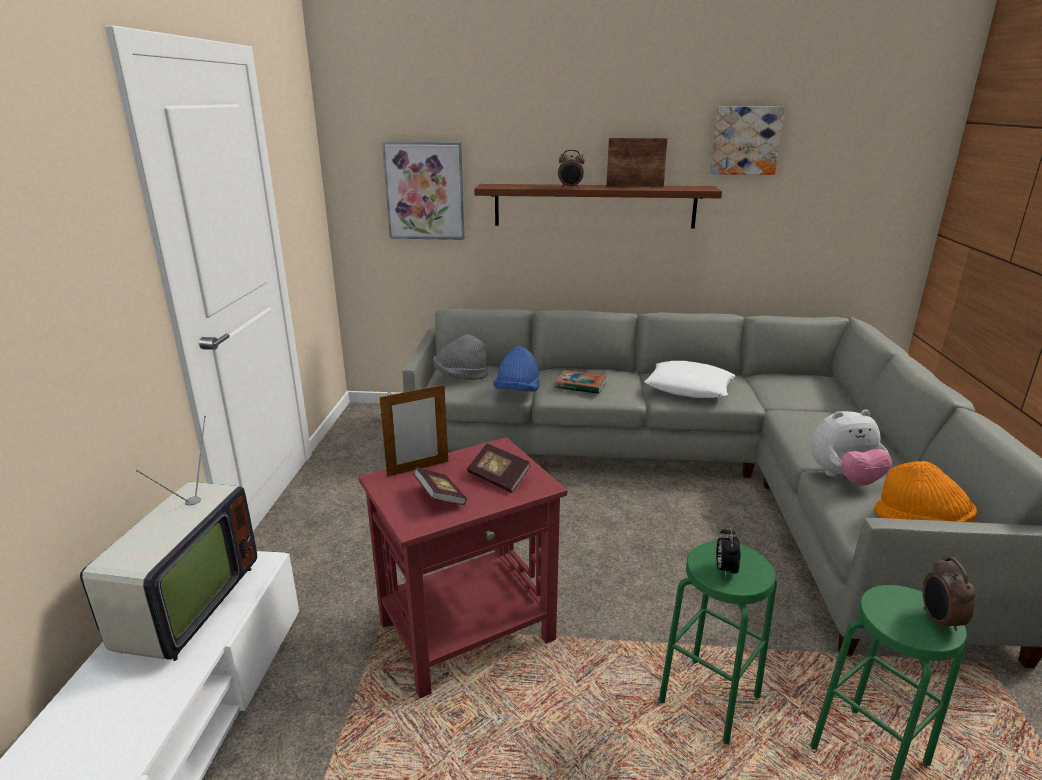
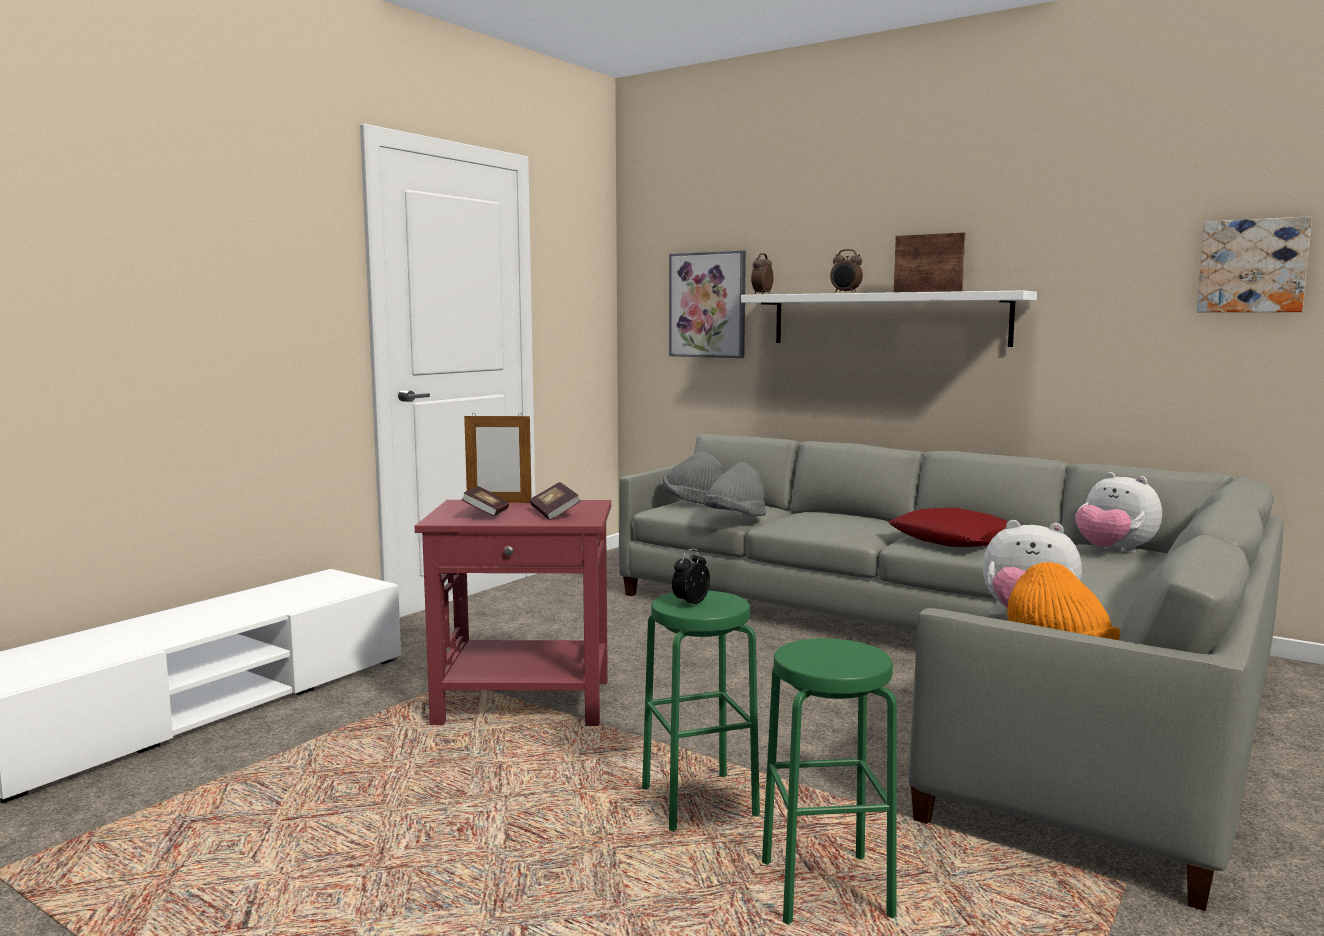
camera: 30 degrees right, 15 degrees down
(182, 608) = (286, 593): television -> none
(517, 392) = (735, 518): blue hat -> grey hat
(580, 385) = (816, 521): book -> none
(594, 206) = (887, 319): brown shelf -> white shelf
(689, 387) = (953, 539): white pillow -> red pillow
(745, 140) = (1075, 232): picture -> picture (1252, 266)
(790, 381) = (1114, 552): none -> plush toy
(938, 621) = (855, 664): alarm clock -> alarm clock (761, 294)

